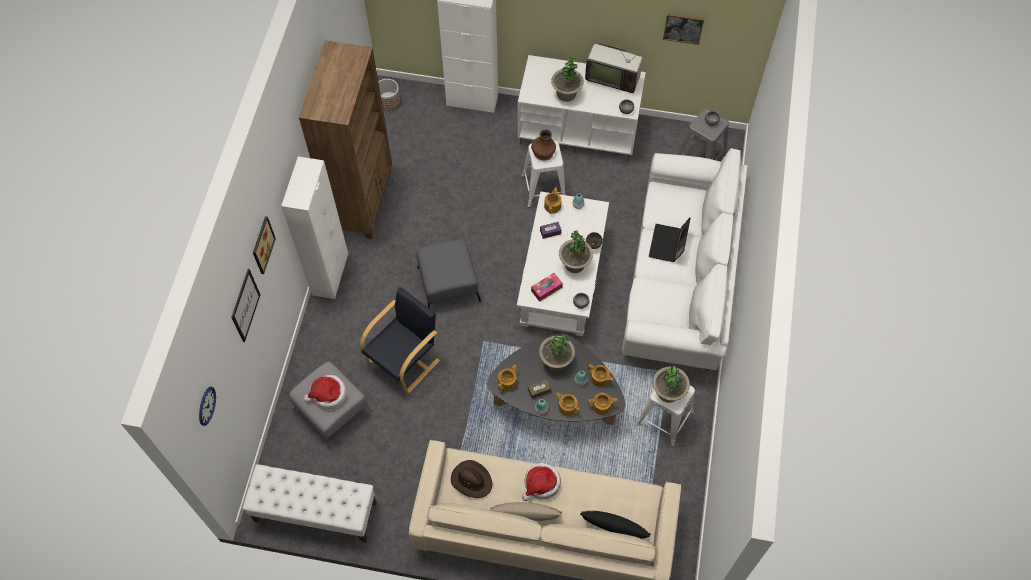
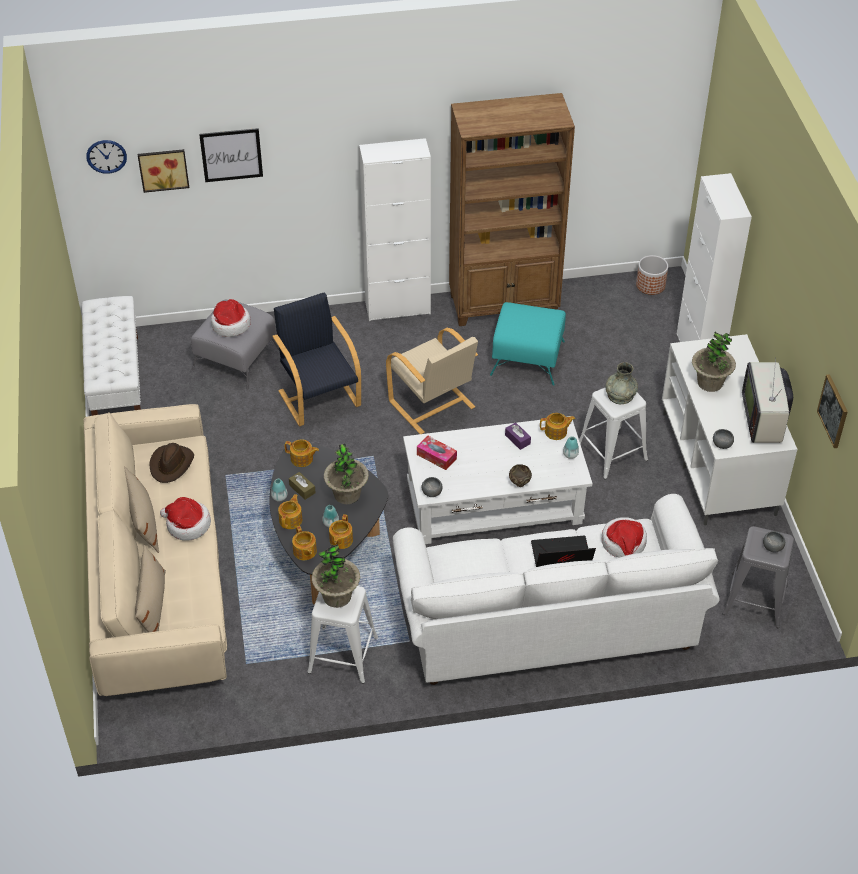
camera: 70 degrees right, 15 degrees down
(261, 245) = (298, 137): picture -> picture (163, 169)
(404, 360) = (319, 397): black armchair -> black armchair turned 135 degrees counterclockwise
(427, 205) = (528, 358): none -> turquoise ottoman
(448, 284) = (432, 405): grey ottoman -> beige armchair
(543, 152) = (620, 395): brown vase -> grey vase
(574, 264) = (483, 473): potted plant -> none
(614, 529) = (153, 606): black pillow -> beige pillow
(670, 204) = (624, 544): none -> hat

